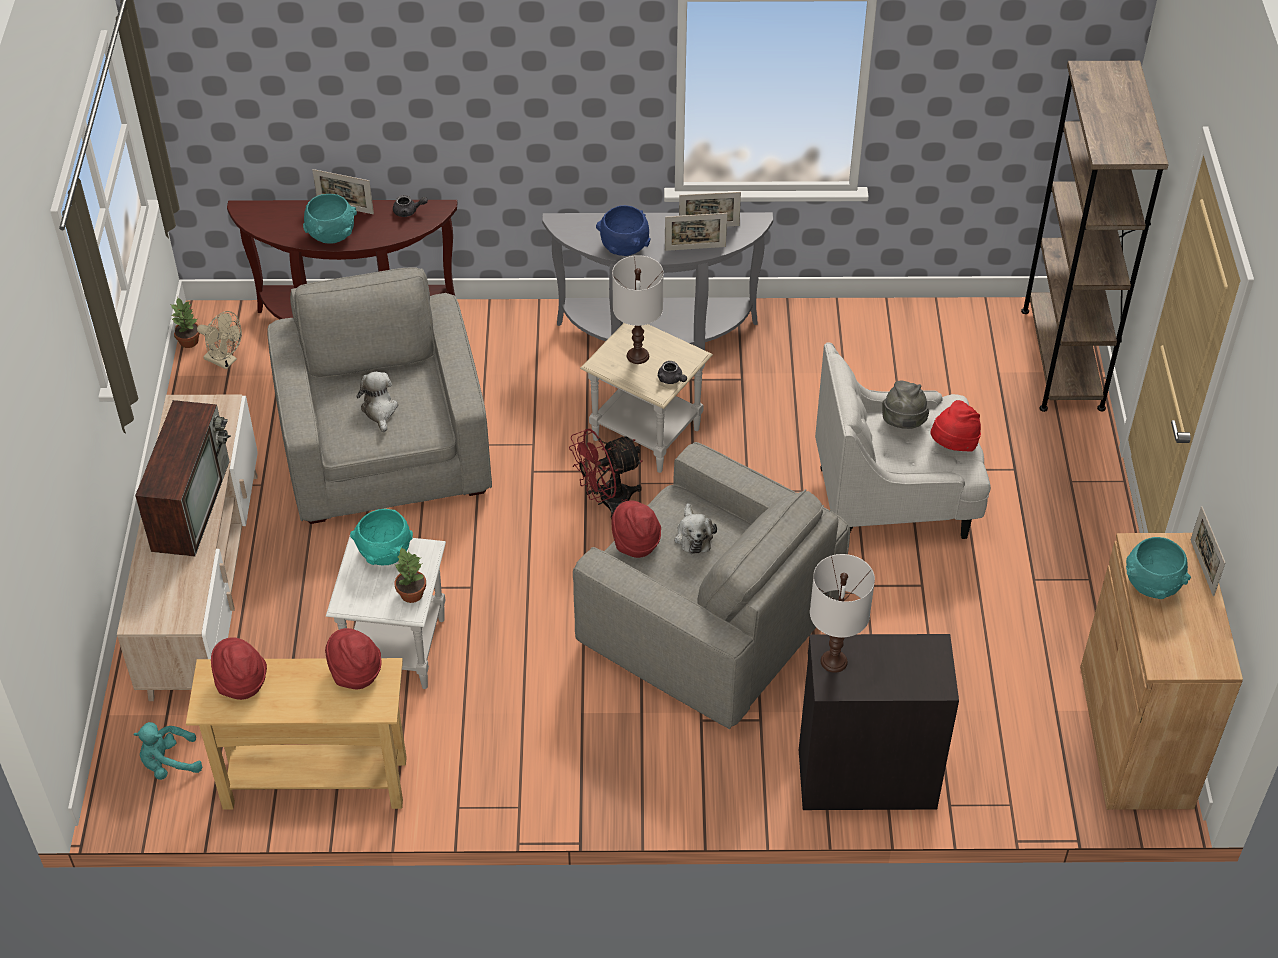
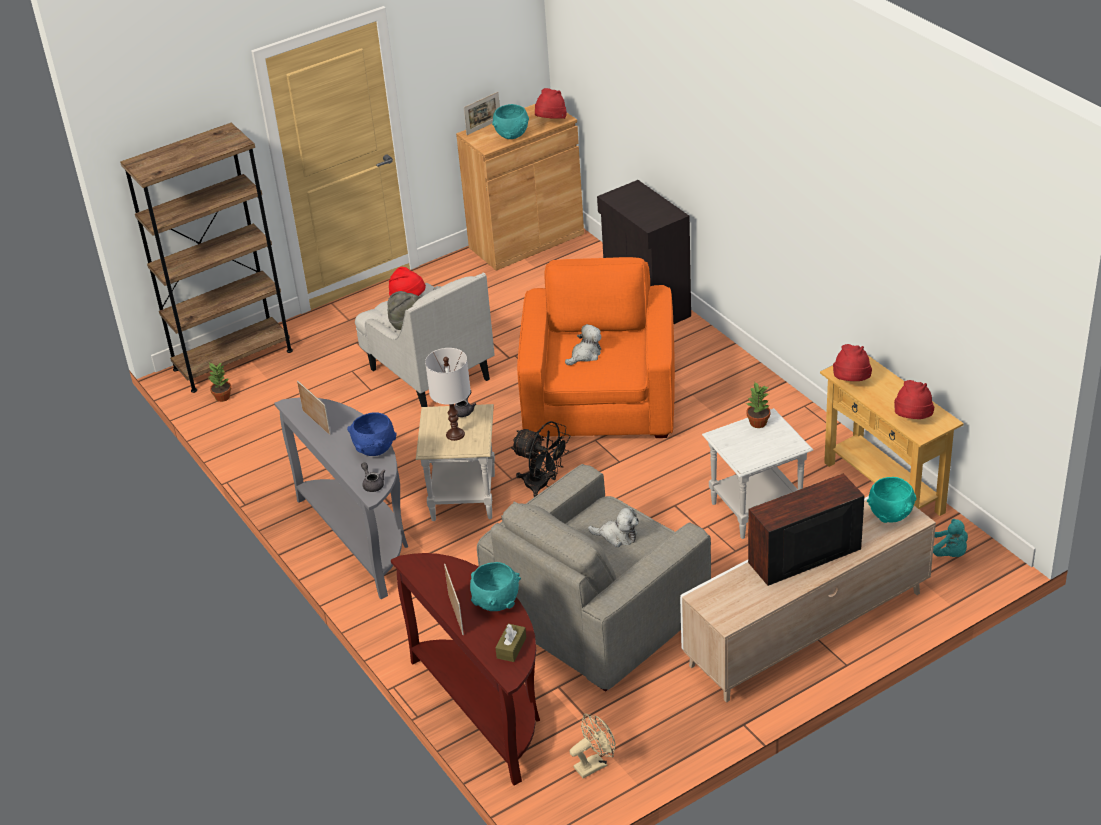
camera: 120 degrees left, 10 degrees down
(189, 341) = (593, 804): potted plant -> potted plant (222, 397)
(225, 361) = (594, 764): beige fan -> beige fan turned 60 degrees clockwise
(270, 222) = (511, 648): none -> brown tissue box
(379, 410) = (617, 536): plush toy -> plush toy turned 120 degrees counterclockwise
(385, 553) = (741, 450): turquoise bowl -> turquoise bowl (890, 514)
(408, 211) = (428, 577): grey teapot -> grey teapot (372, 484)
(606, 501) = (542, 485): red fan -> black fan
(635, 542) = (614, 373): red hat -> red hat (550, 121)
(695, 248) = (346, 418): picture frame -> none
(708, 624) = (600, 399): grey armchair -> orange armchair
(833, 661) = (657, 219): white table lamp -> none

